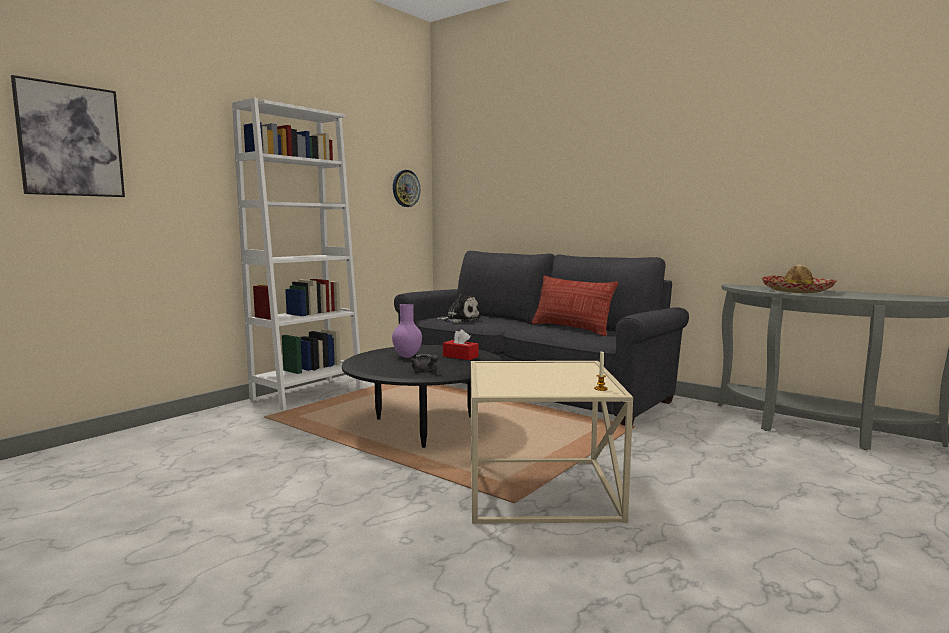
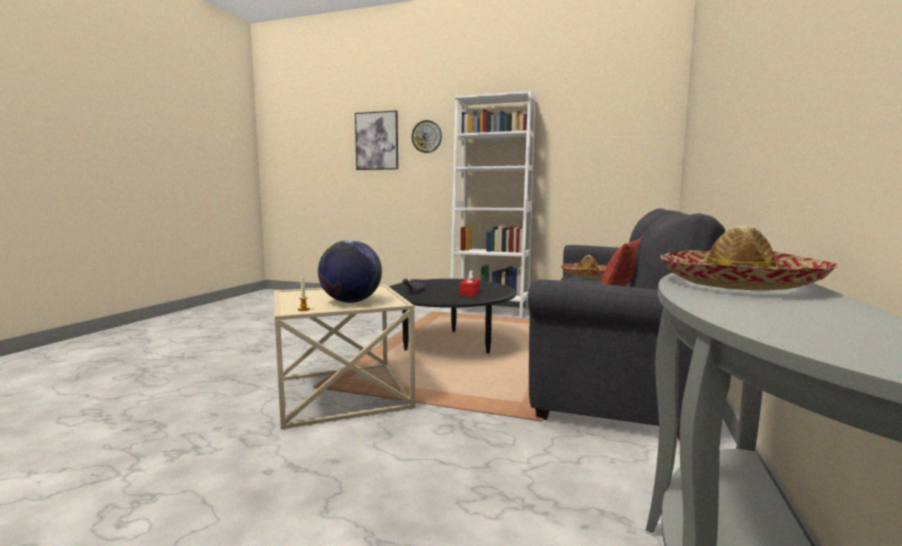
camera: 70 degrees right, 0 degrees up
(405, 188) = (639, 146): wall clock -> wall clock (427, 136)
(407, 356) = (454, 285): purple vase -> none
(460, 320) = (587, 275): plush toy -> hat
(568, 375) = (351, 302): none -> globe

